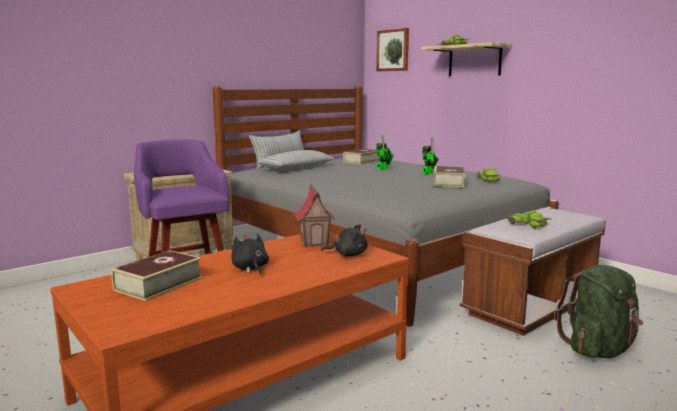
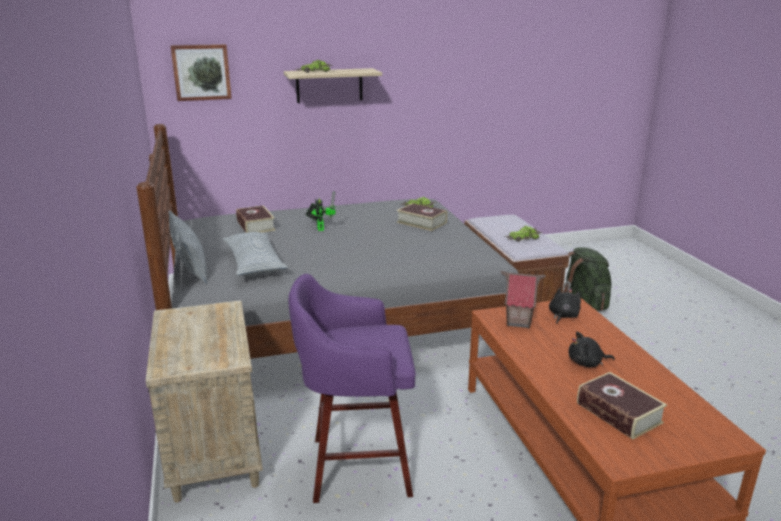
camera: 65 degrees left, 10 degrees up
(428, 173) = (368, 218): toy robot -> none

